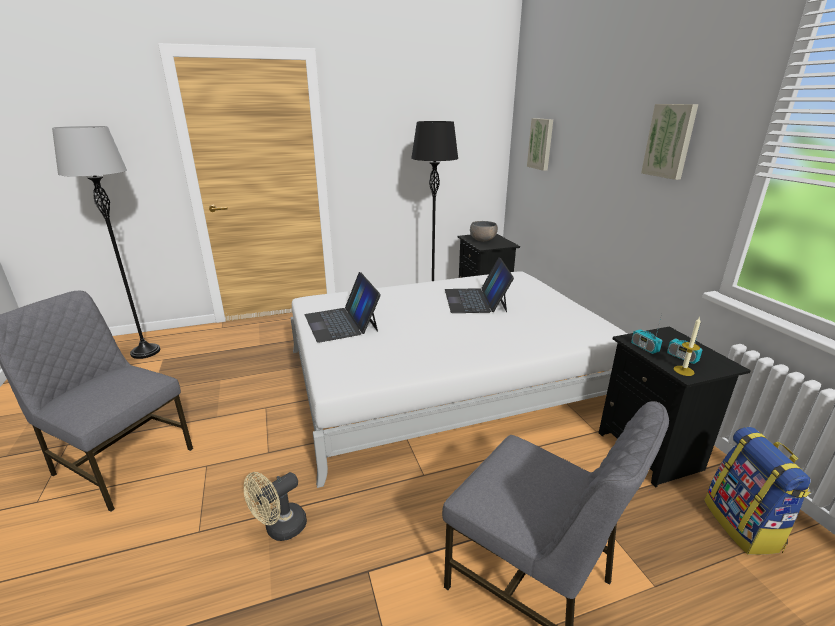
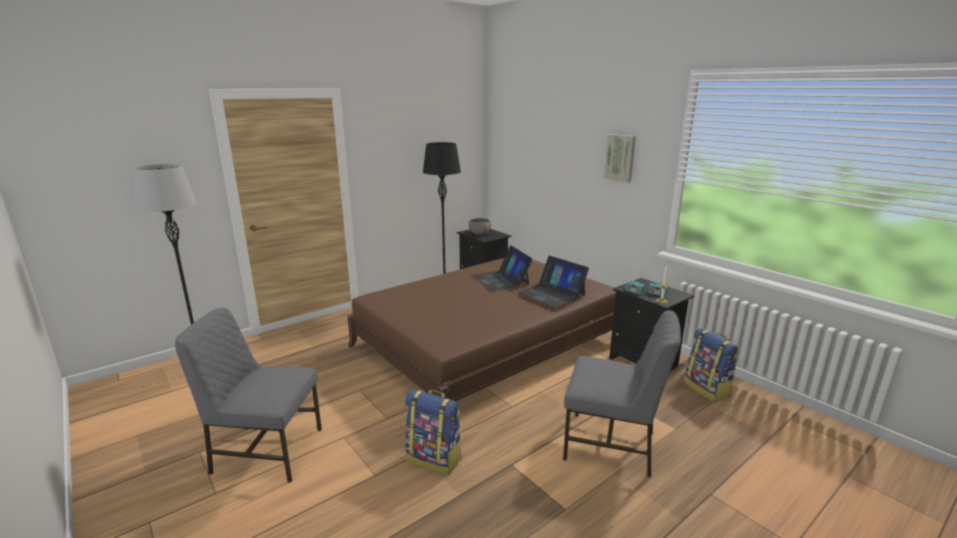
camera: 20 degrees left, 5 degrees down
(280, 529) = (435, 459): beige fan -> backpack
(342, 322) = (413, 309): laptop -> laptop (552, 294)
(445, 378) = (487, 344): white bed -> brown bed
(541, 144) = (517, 156): picture -> none

